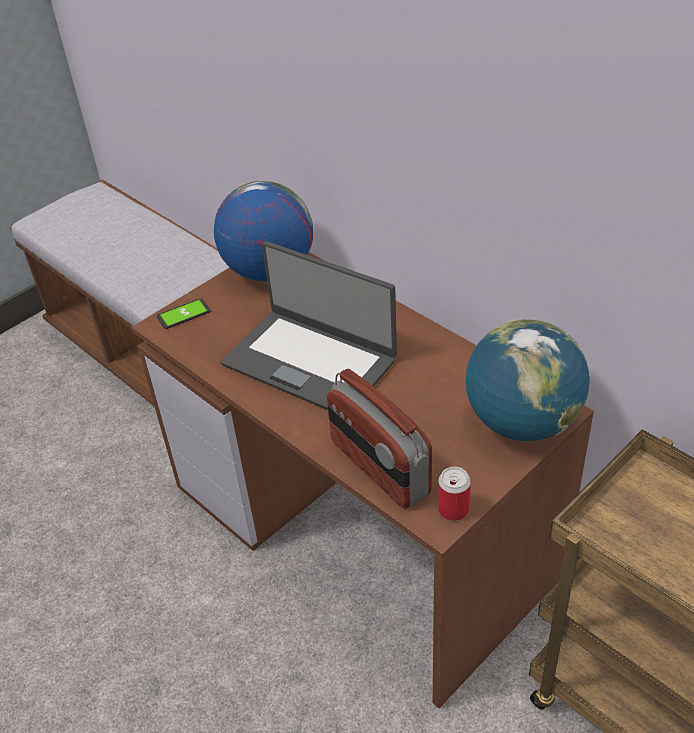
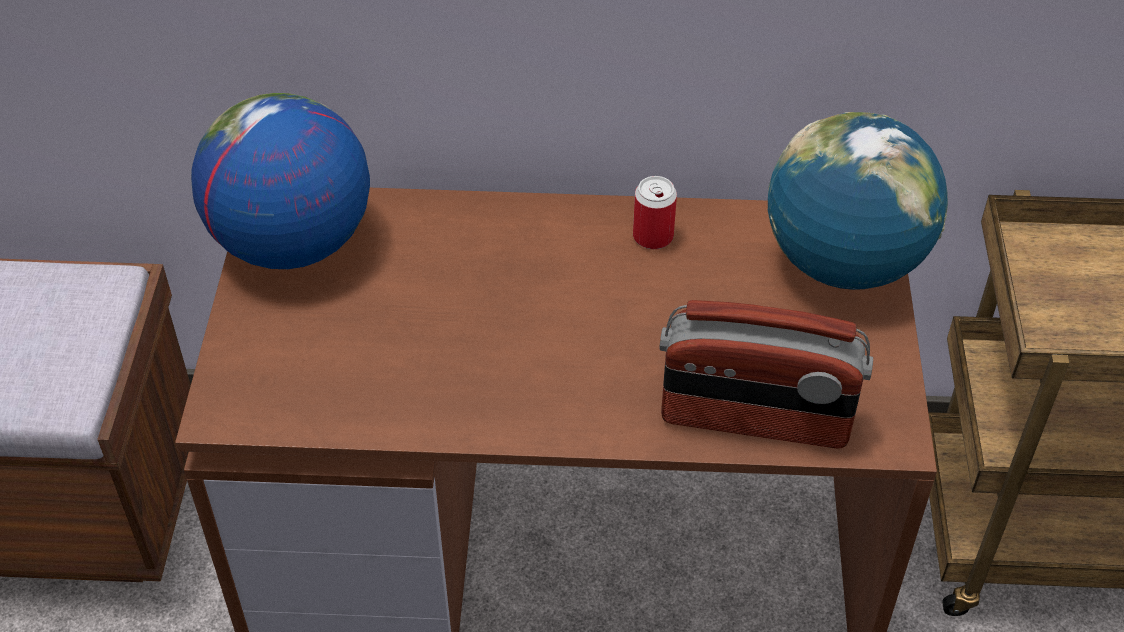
camera: 45 degrees left, 5 degrees up
(184, 314) = (239, 377): phone -> none
(310, 361) = (507, 336): laptop -> none
(453, 509) = (890, 412): can -> can (653, 236)

